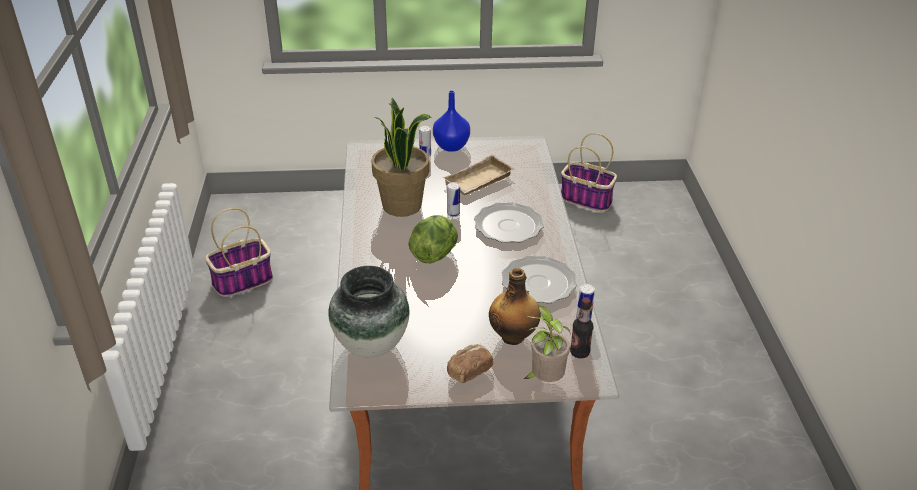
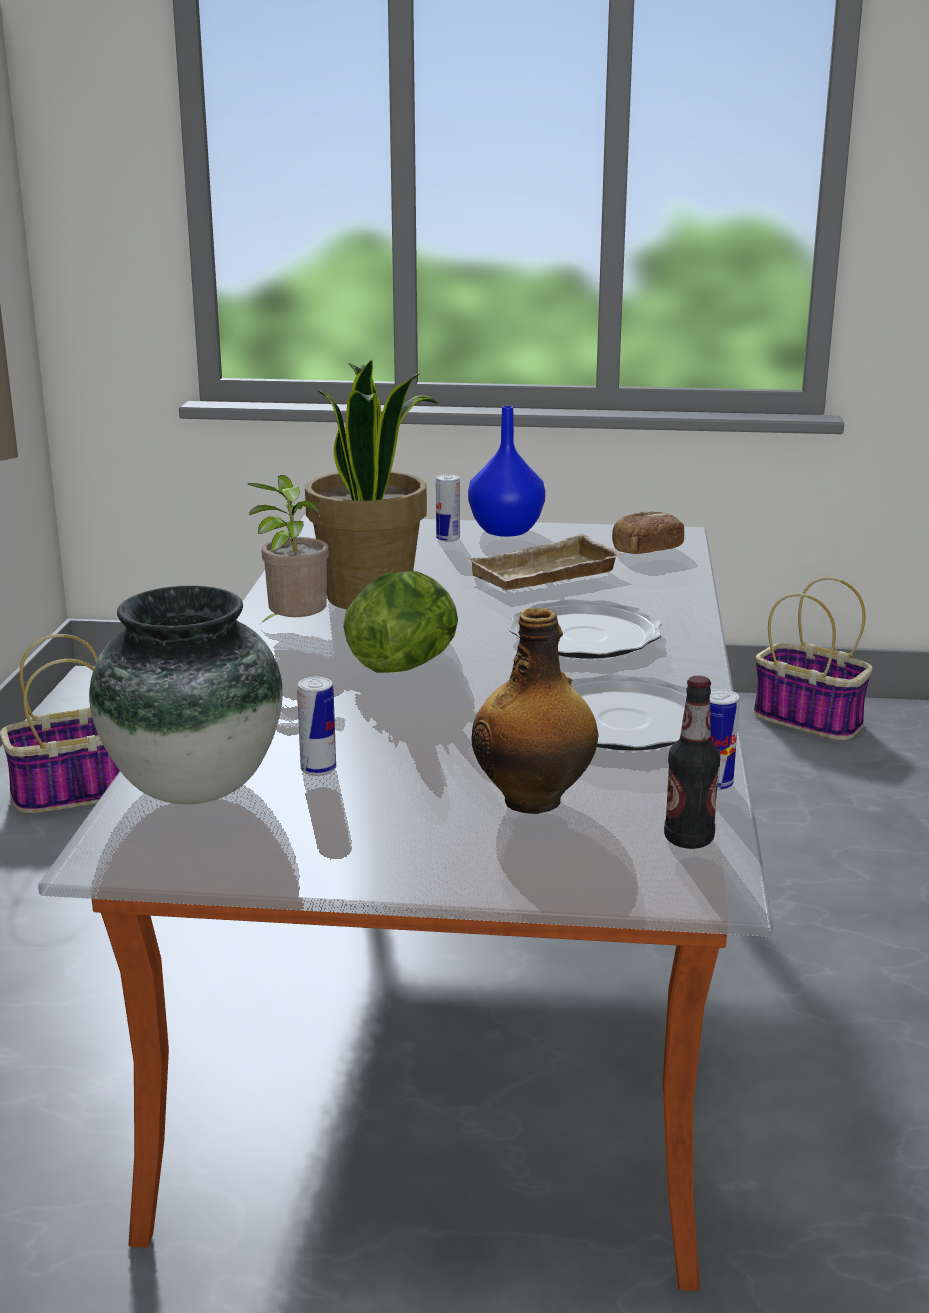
camera: 10 degrees right, 15 degrees down
(453, 214) = (471, 614): can -> can (318, 770)
(468, 371) = (402, 848): bread -> bread (646, 550)
(544, 380) = (584, 880): potted plant -> potted plant (294, 629)

